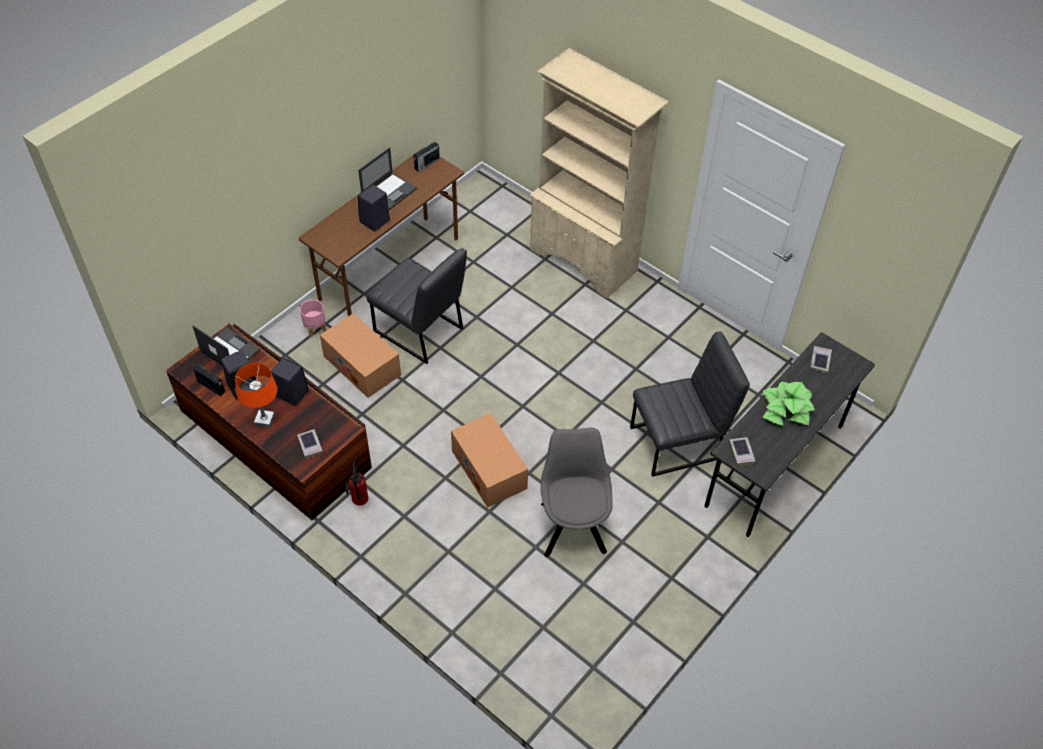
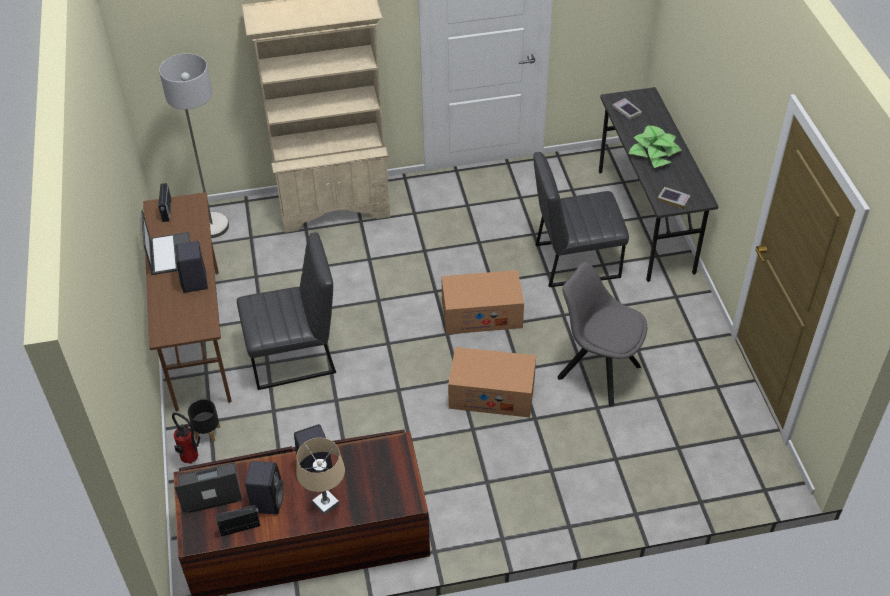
camera: 50 degrees left, 5 degrees down
(264, 420) = (325, 504): orange table lamp -> beige table lamp
(310, 445) = (390, 483): book -> none
(315, 328) = (207, 432): pink planter -> black planter
(359, 503) = (443, 508): fire extinguisher -> fire extinguisher (191, 460)
(362, 365) = (289, 420): cardboard box -> cardboard box (481, 314)
(493, 213) = (217, 232): none -> grey floor lamp
(678, 442) = (574, 260): grey chair -> grey chair turned 120 degrees counterclockwise

